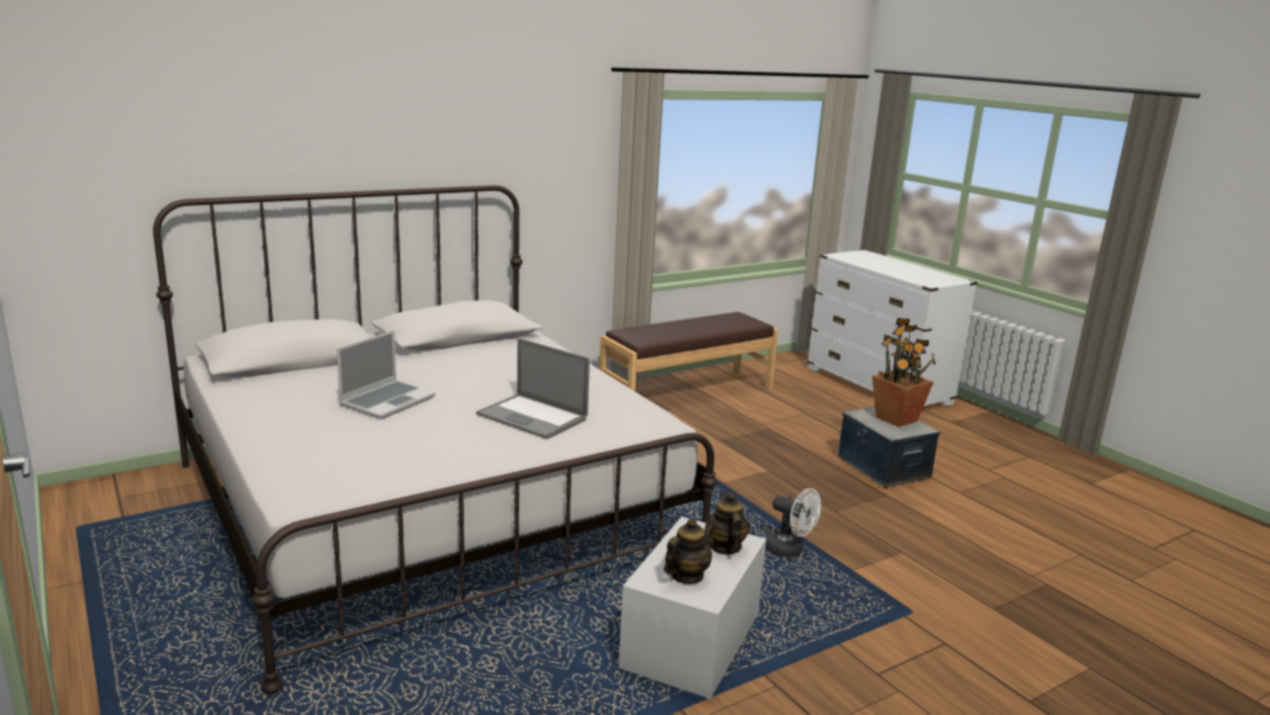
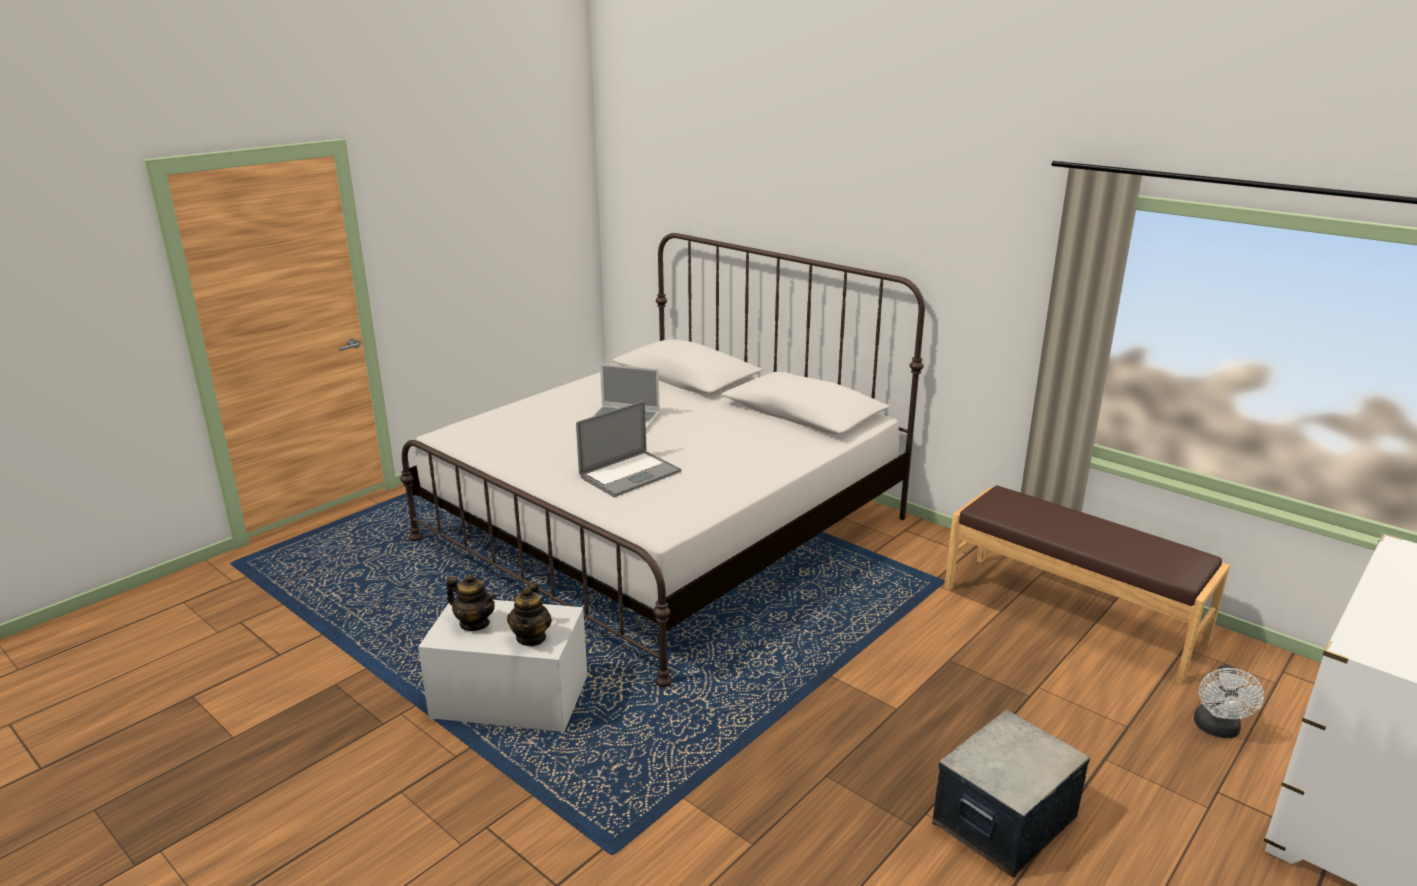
camera: 75 degrees right, 5 degrees up
(532, 417) = (630, 474): laptop -> laptop turned 150 degrees counterclockwise
(725, 547) = (531, 637): teapot -> teapot turned 120 degrees clockwise
(790, 550) = (703, 744): white fan -> white fan (1217, 730)
(897, 419) = (1028, 765): potted plant -> none

